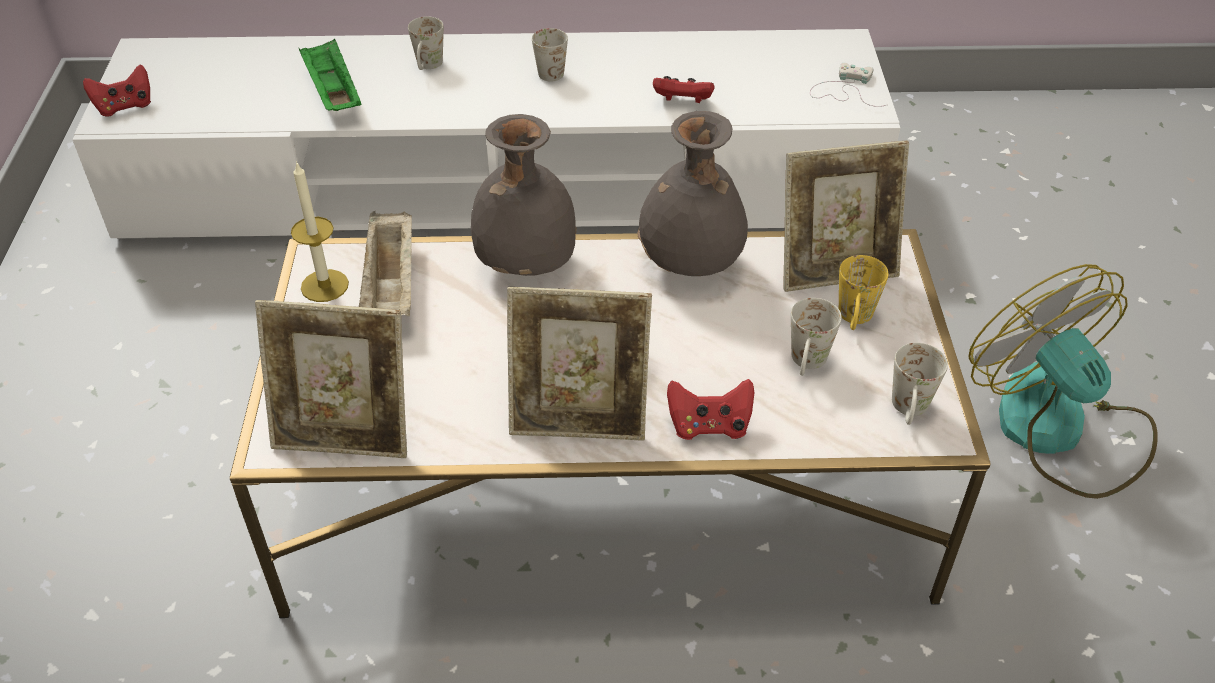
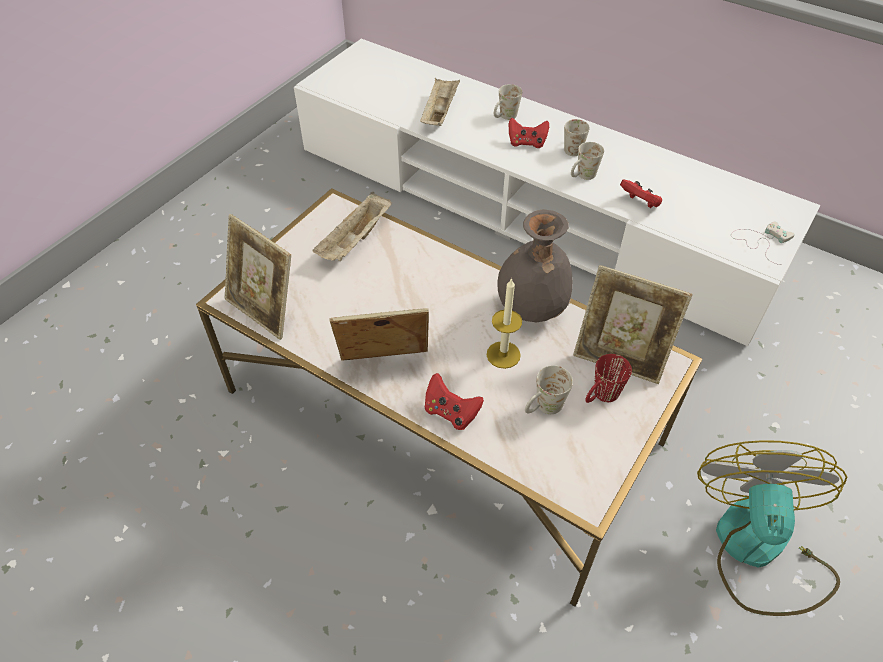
camera: 35 degrees right, 5 degrees up
(125, 106) = (331, 78): red game controller -> red game controller (527, 143)
(324, 285) = (325, 223): candle -> candle (503, 354)
(333, 93) = (439, 113): green tray -> beige tray
(524, 263) = (437, 261): grey vase -> none
(579, 418) = (384, 367): picture frame -> picture frame turned 135 degrees clockwise
(854, 320) = (601, 397): yellow mug -> red mug
(909, 412) = (580, 474): white mug -> white mug (582, 177)

